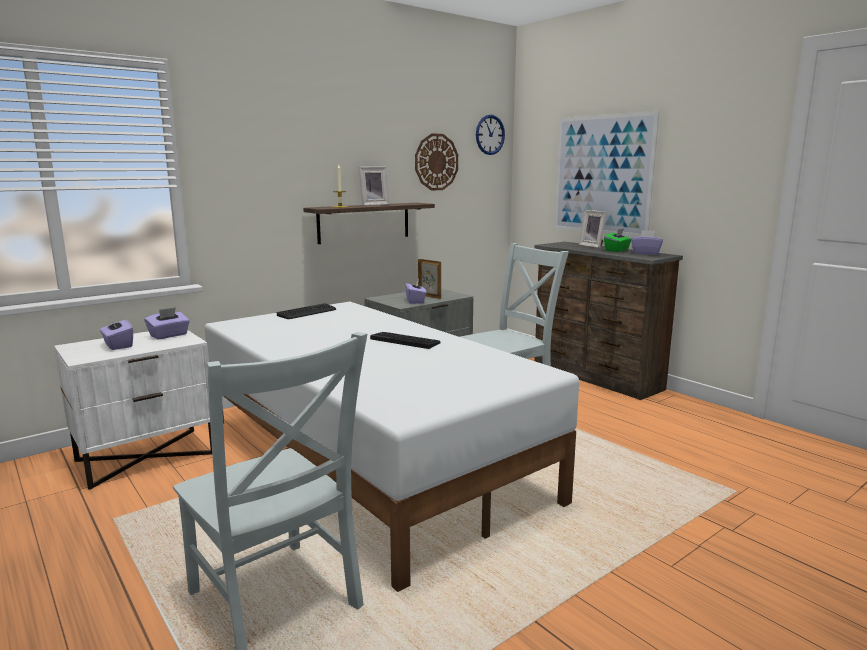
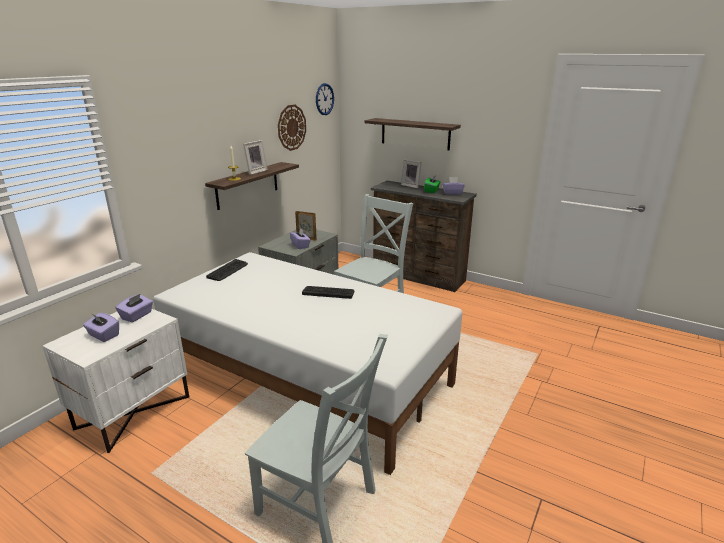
camera: 20 degrees left, 10 degrees up
(602, 175) = (415, 134): picture -> shelf

